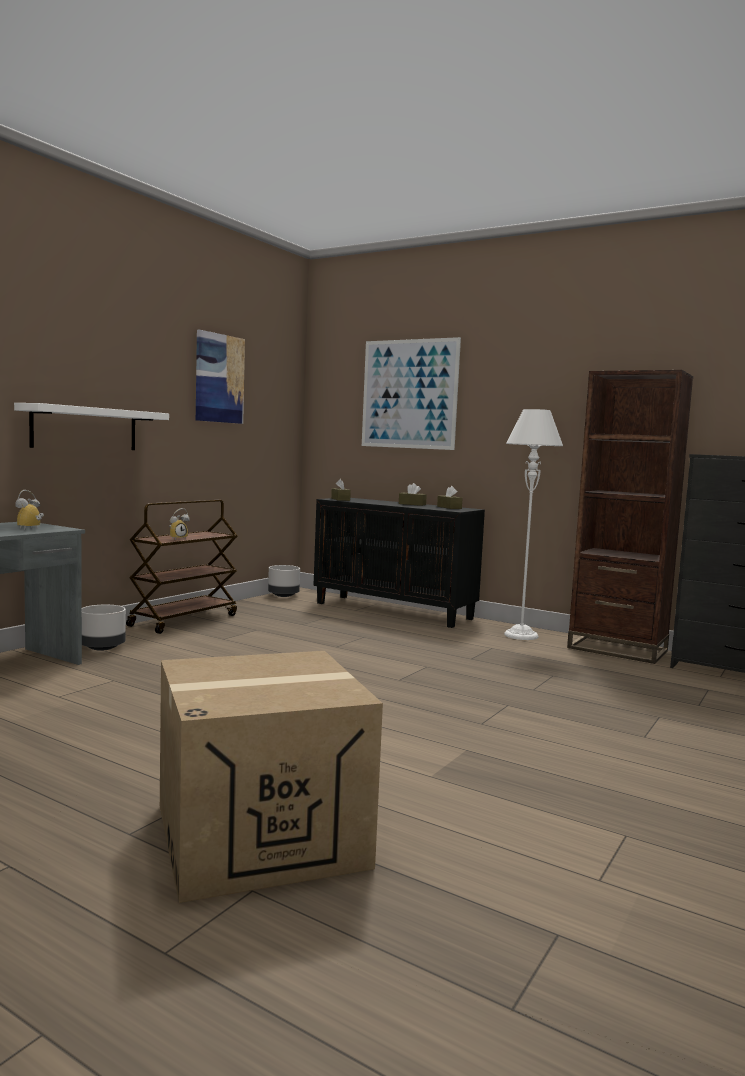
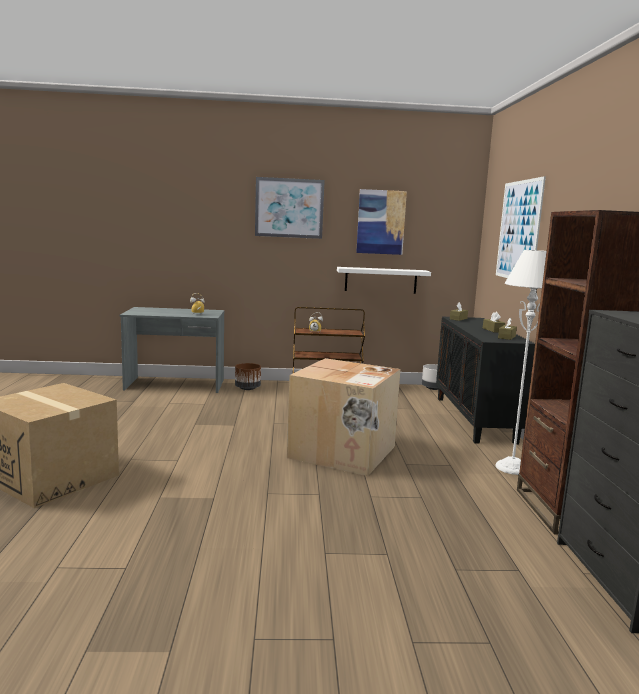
camera: 55 degrees right, 5 degrees up
(85, 428) = (266, 258): white shelf -> white shelf (381, 280)
(102, 648) = (248, 388): grey planter -> brown planter
(115, 347) = (289, 208): none -> picture
(409, 669) = (343, 452): none -> cardboard box

